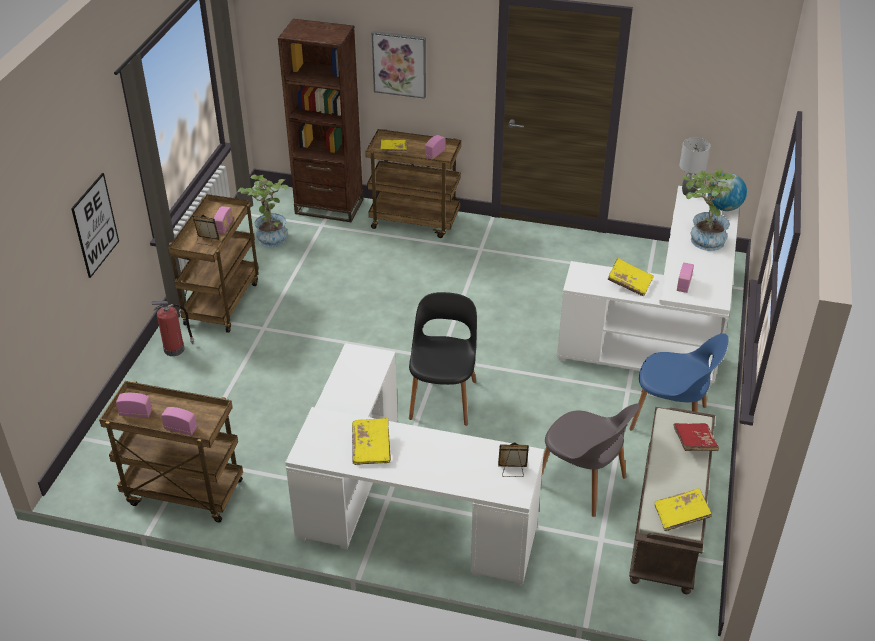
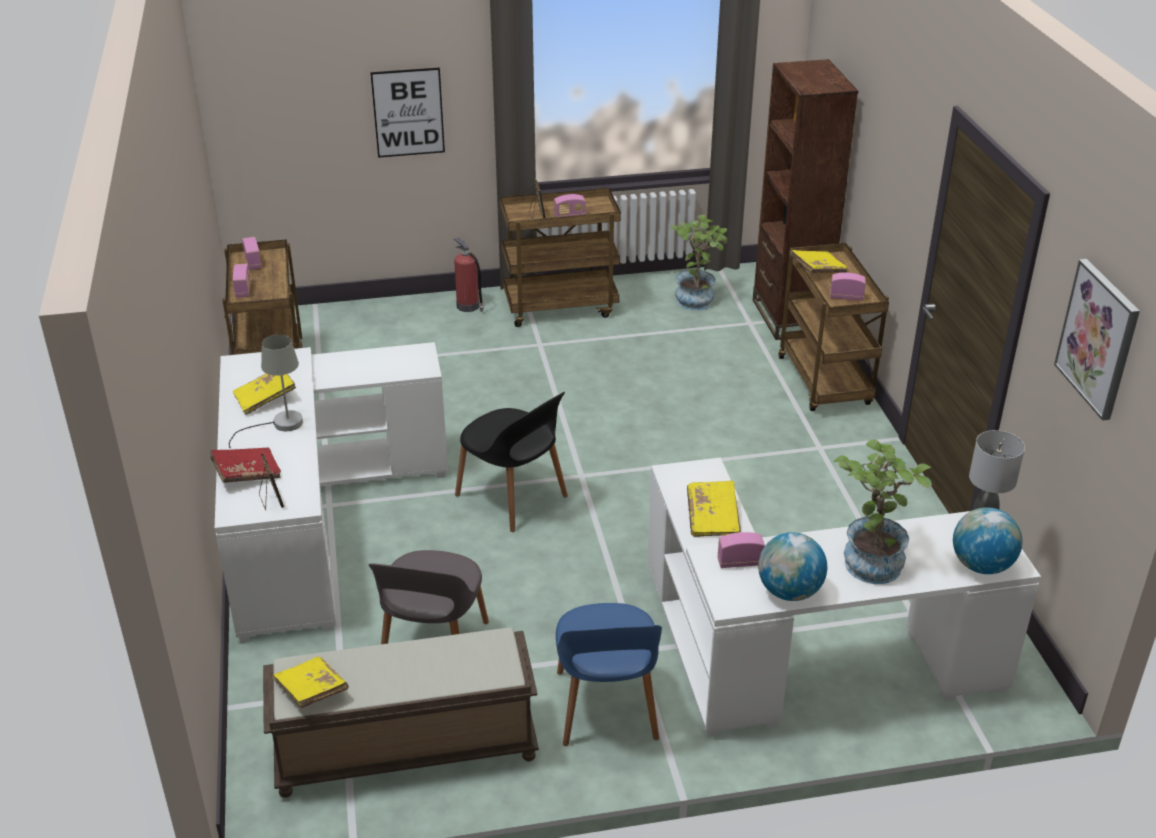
camera: 65 degrees right, 5 degrees down
(399, 64) = (878, 165): picture -> picture (1098, 338)
(415, 447) = (279, 425): none -> grey table lamp
(443, 398) = (513, 497): black chair -> black chair turned 60 degrees clockwise
(694, 443) = (458, 676): red book -> red book (247, 473)
(717, 276) = (789, 592): none -> globe

